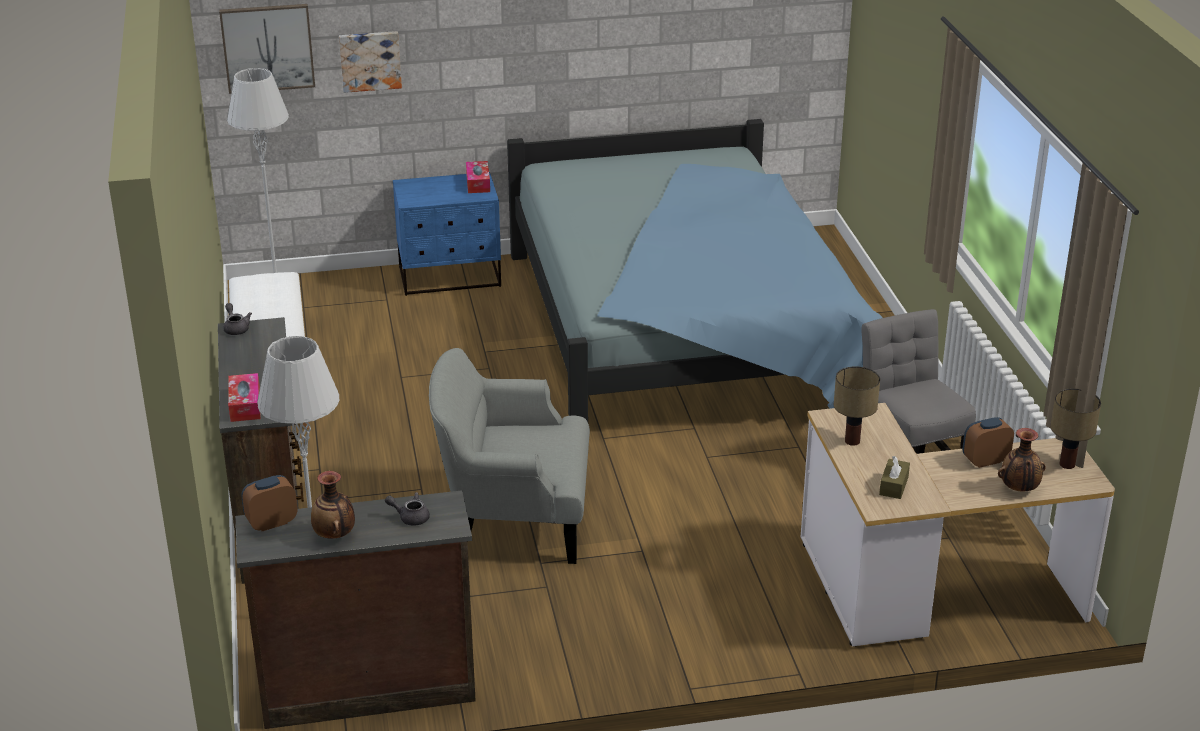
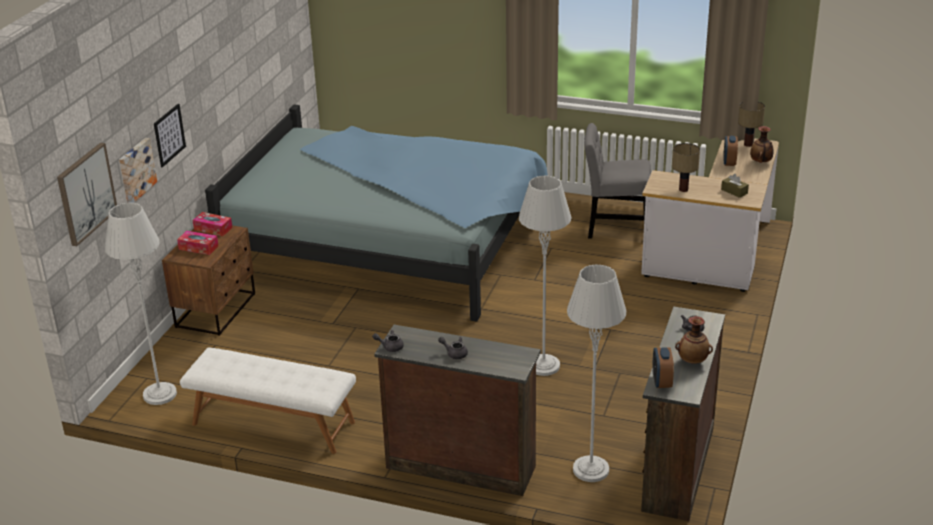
camera: 60 degrees left, 0 degrees up
(245, 405) = (503, 363): tissue box -> tissue box (198, 247)
(247, 369) = (454, 353): none -> grey teapot
(450, 47) = (169, 135): none -> picture
(450, 277) = (217, 310): blue nightstand -> brown nightstand
(514, 522) = (543, 366): grey armchair -> grey floor lamp

